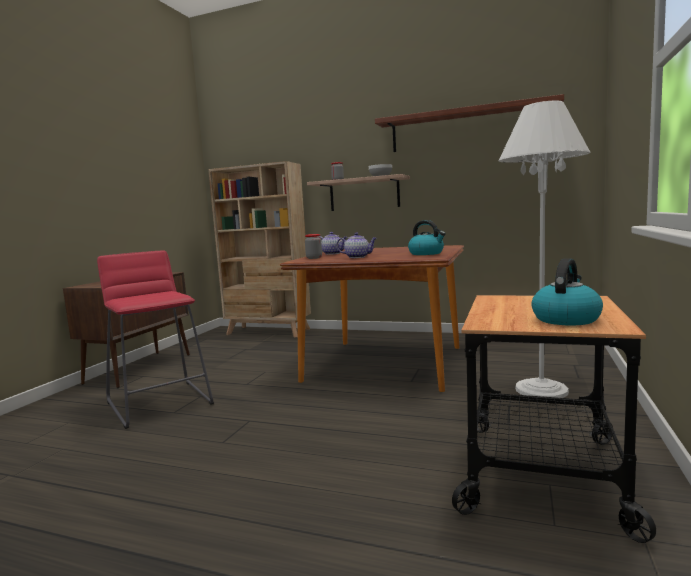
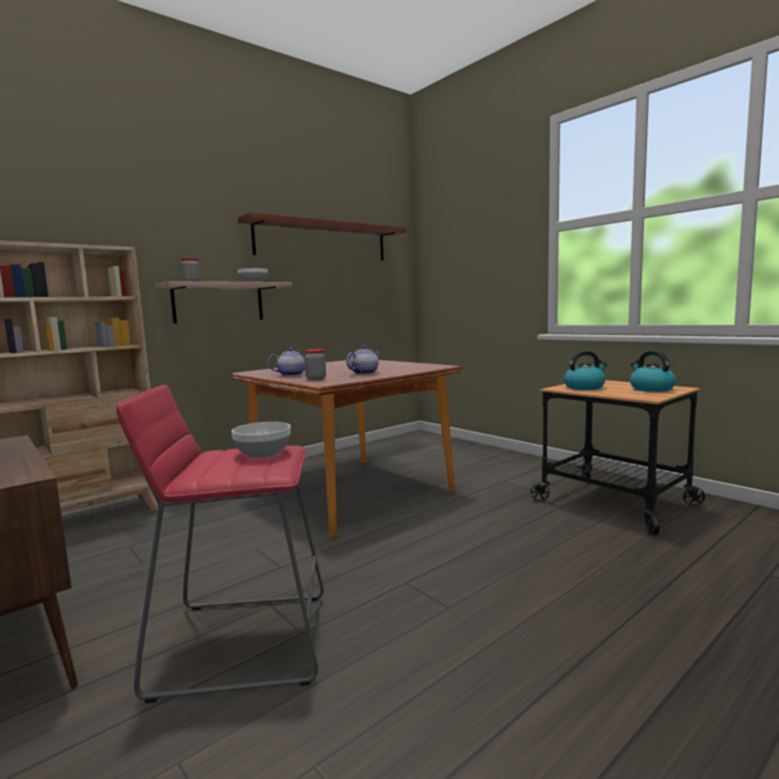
camera: 60 degrees left, 0 degrees up
(163, 296) = (262, 453): none -> bowl
(426, 253) = (406, 365): kettle -> kettle (584, 387)
(541, 390) = (490, 467): white floor lamp -> none

